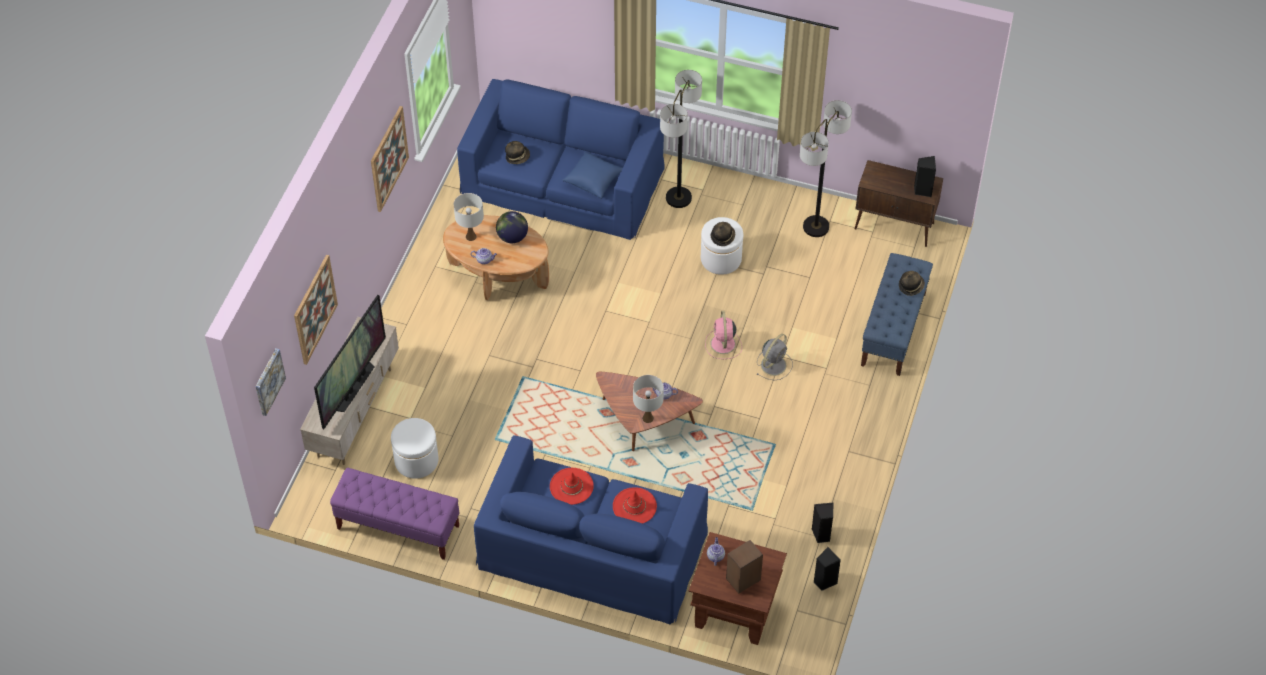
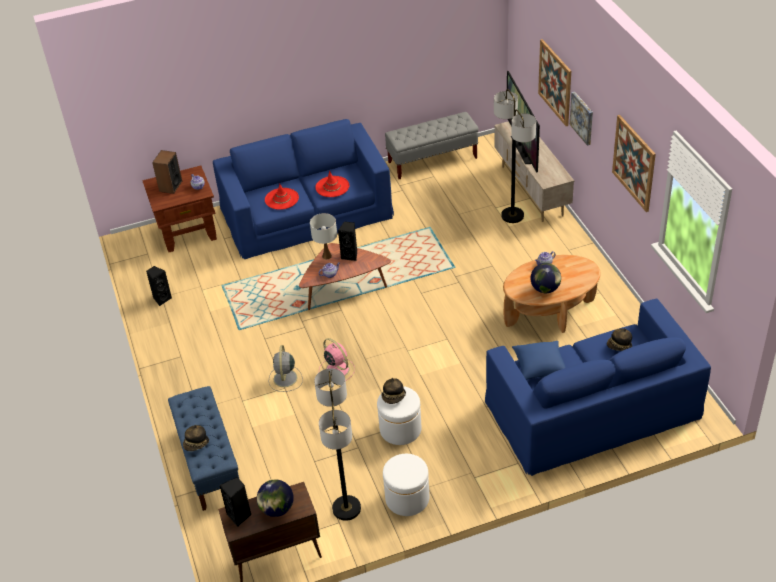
camera: 145 degrees right, 10 degrees down
(268, 381) = (519, 28): picture -> picture (582, 118)
(398, 527) = (432, 160): purple bench -> grey bench
(416, 461) = (463, 191): white ottoman -> white ottoman (407, 498)
(471, 236) = (574, 272): white table lamp -> none
(678, 198) = (486, 457): floor lamp -> floor lamp (512, 216)
(824, 581) = (140, 276): black speaker -> black speaker (350, 255)
(892, 178) = (277, 509): none -> globe

